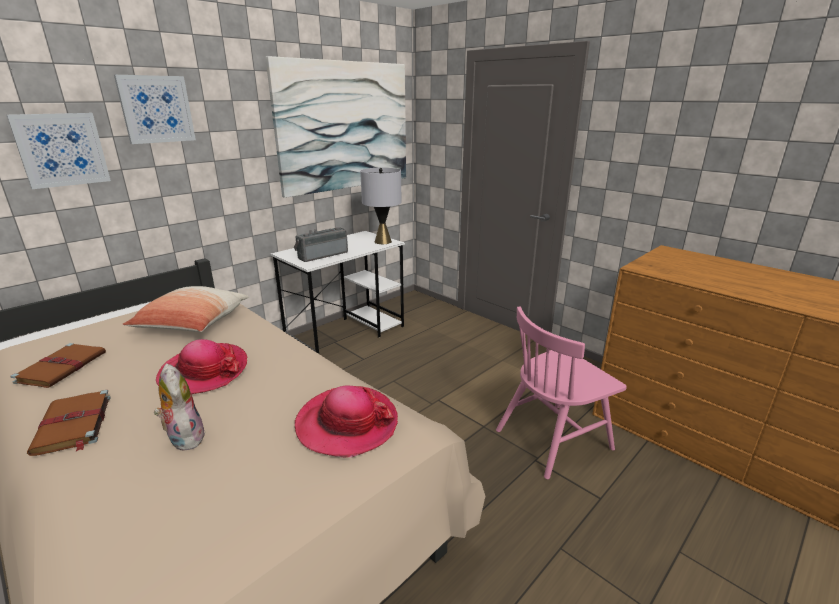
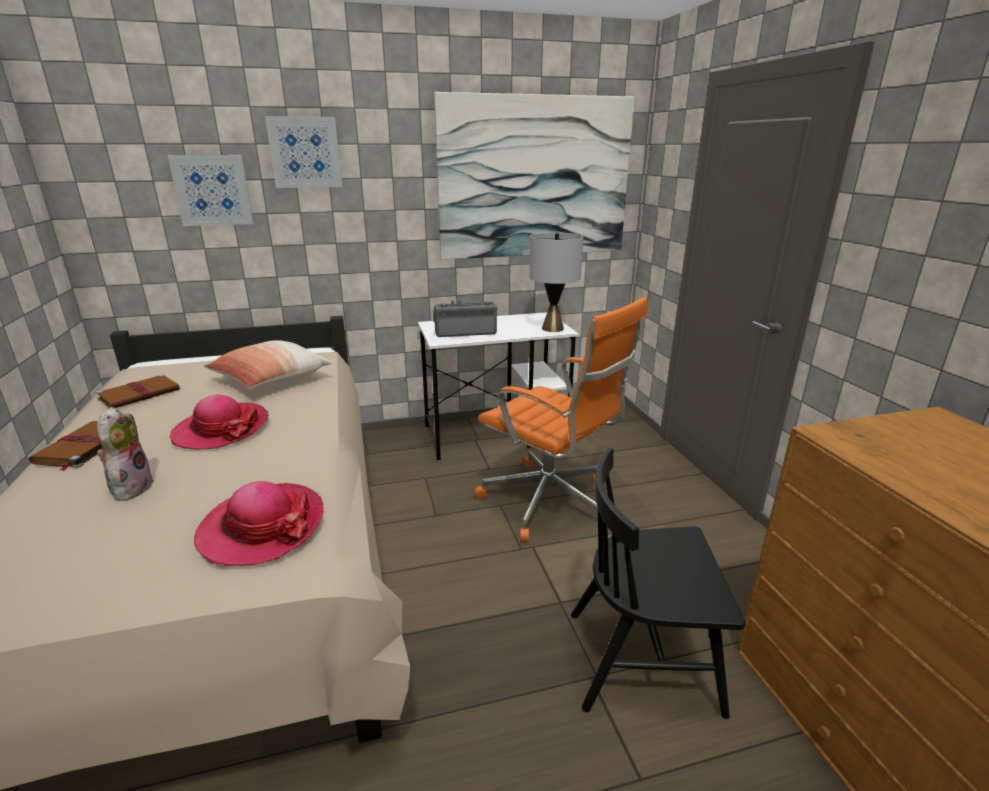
camera: 30 degrees right, 0 degrees up
(426, 368) = (551, 502): none -> orange office chair
(553, 439) = (643, 660): pink chair -> black chair

